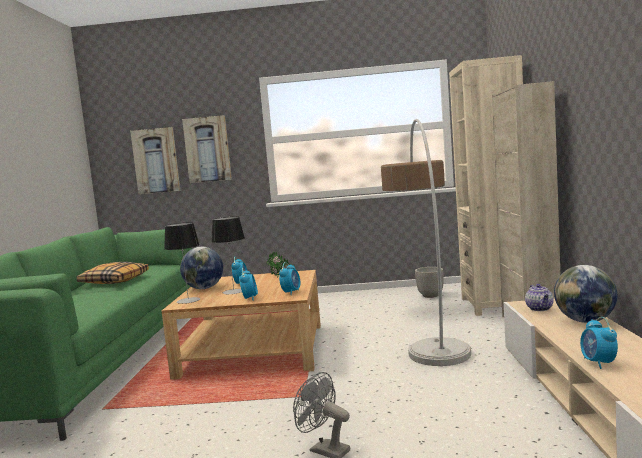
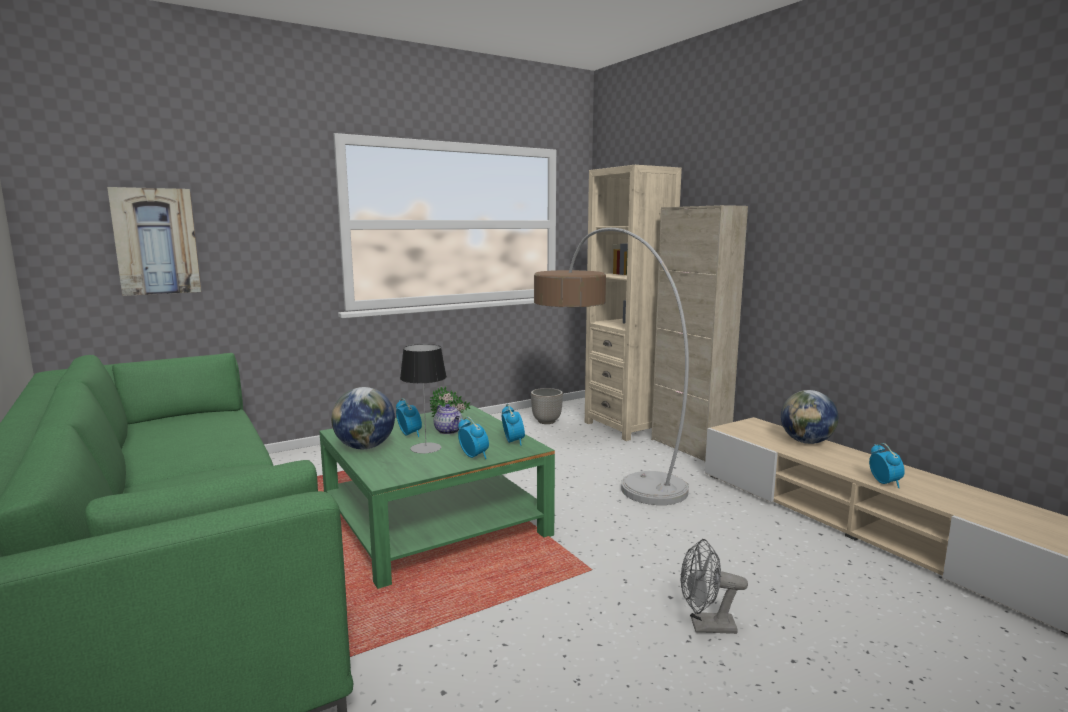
camera: 35 degrees left, 5 degrees up
(114, 281) = (184, 450): pillow -> none
(188, 300) = (383, 470): table lamp -> none
(207, 149) = (249, 230): picture -> none
(254, 350) = (434, 521): beige coffee table -> green coffee table
(540, 309) = (751, 433): teapot -> teapot (449, 431)
(598, 363) = (884, 483): alarm clock -> alarm clock turned 150 degrees counterclockwise

